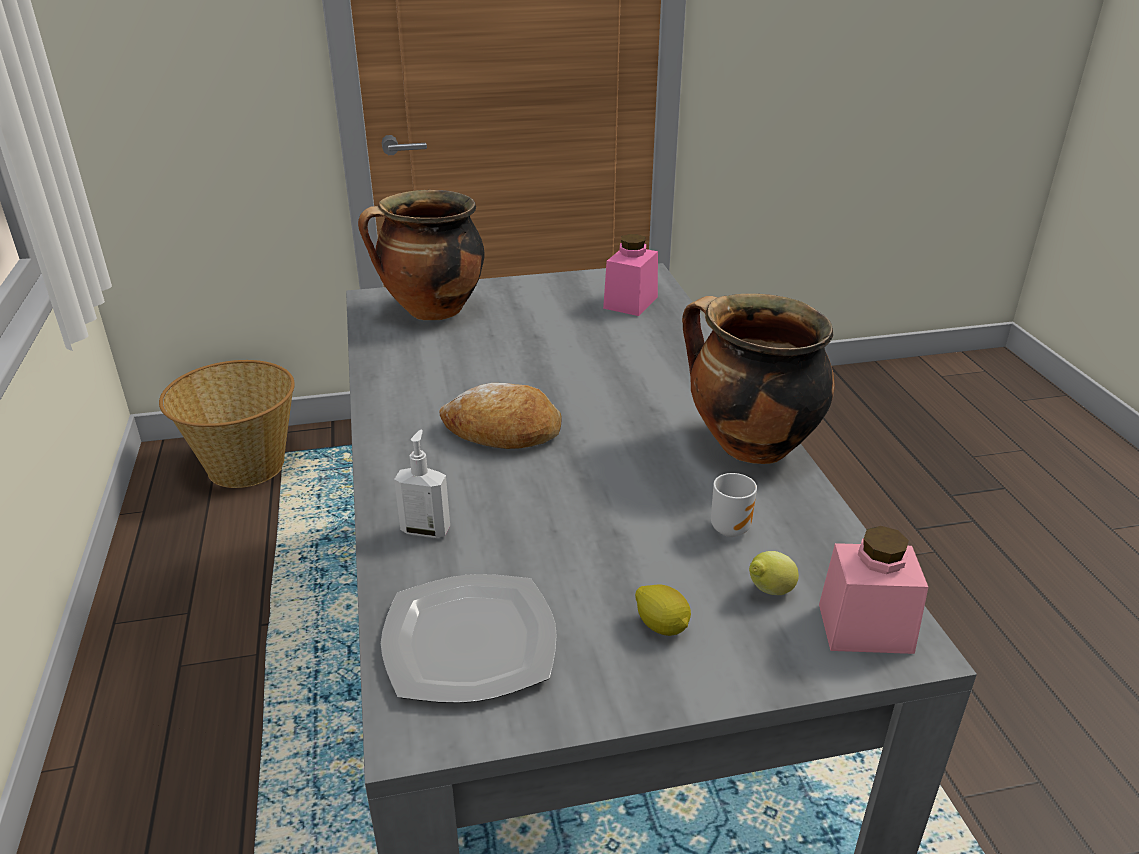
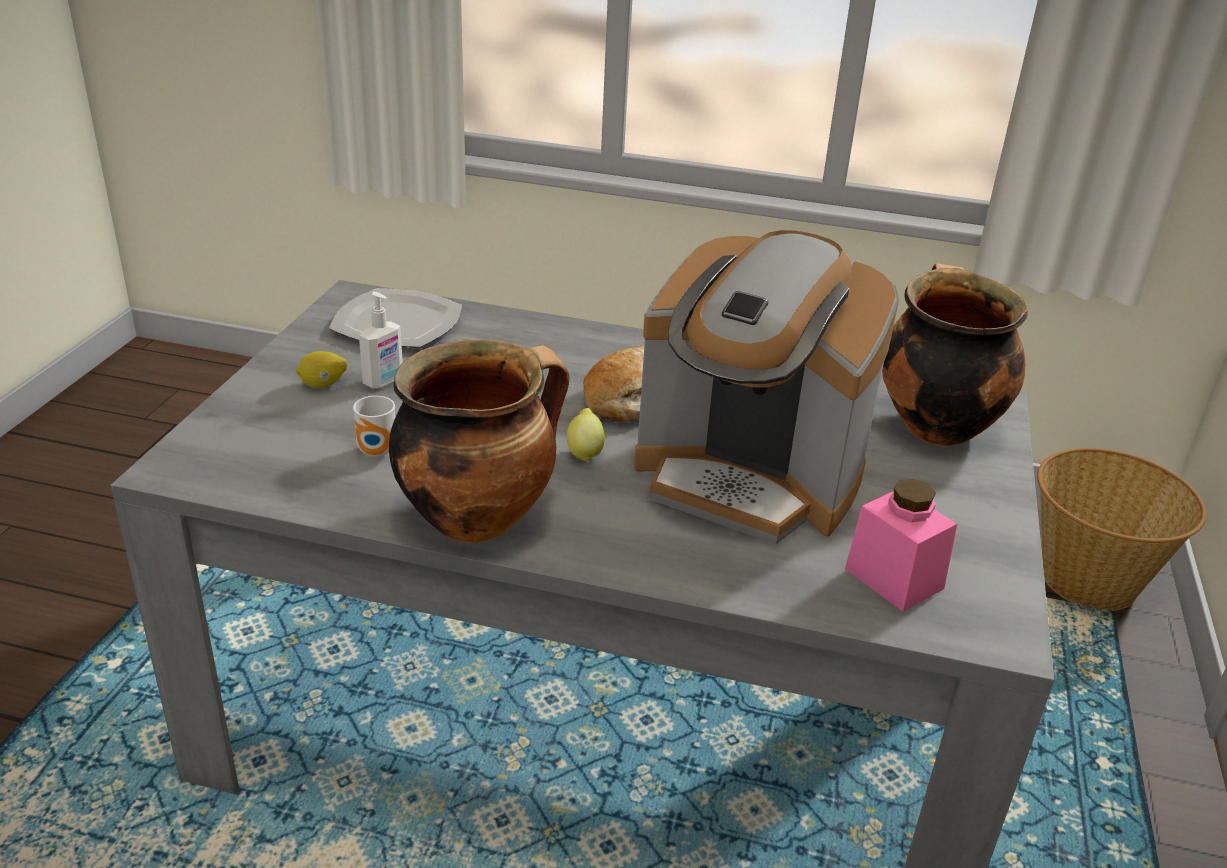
camera: 115 degrees right, 0 degrees up
(426, 530) = (525, 335): soap dispenser -> soap dispenser (384, 382)
(575, 359) = (748, 479): none -> coffee machine
(768, 592) = (294, 437): lemon -> lemon (585, 452)
(865, 628) = (208, 459): pink jar -> none

